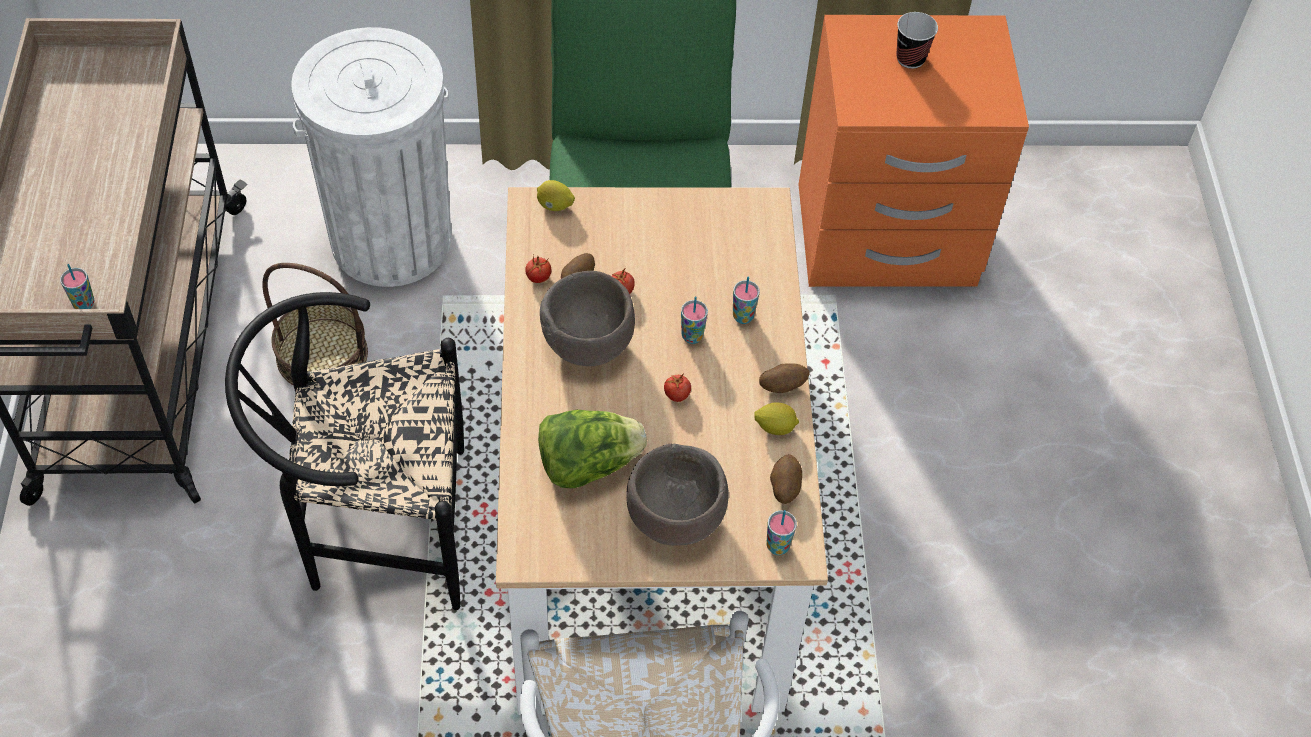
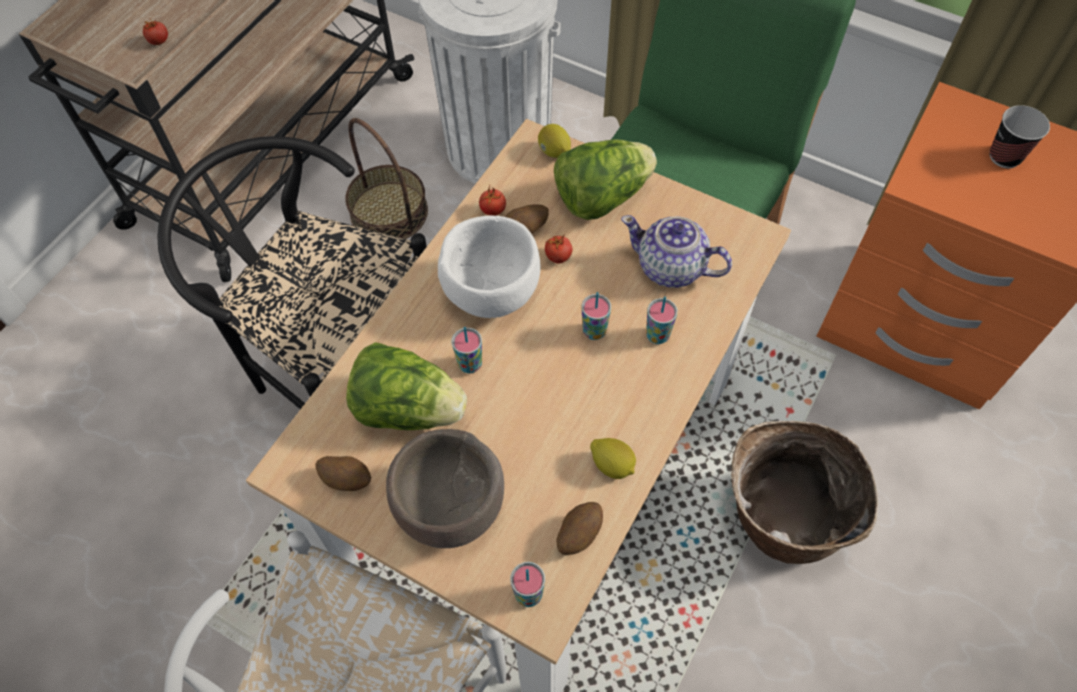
camera: 35 degrees right, 5 degrees up
(84, 304) = (135, 74): cup -> cup (470, 364)
(586, 343) = (491, 291): brown bowl -> white bowl
(622, 227) = (601, 197): none -> lettuce
(676, 395) = (539, 382): tomato -> tomato (159, 41)
(718, 259) = (671, 268): none -> teapot
(782, 386) = (649, 426): potato -> potato (347, 479)
(872, 455) = (780, 517): none -> basket

